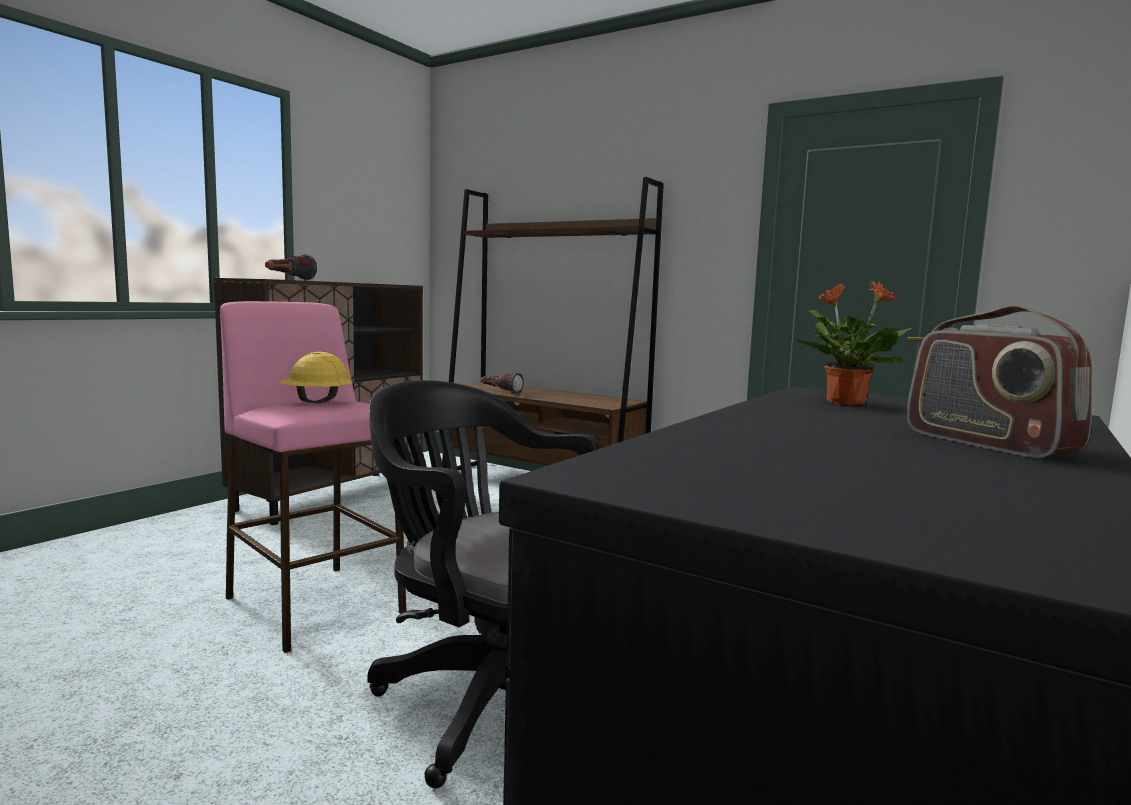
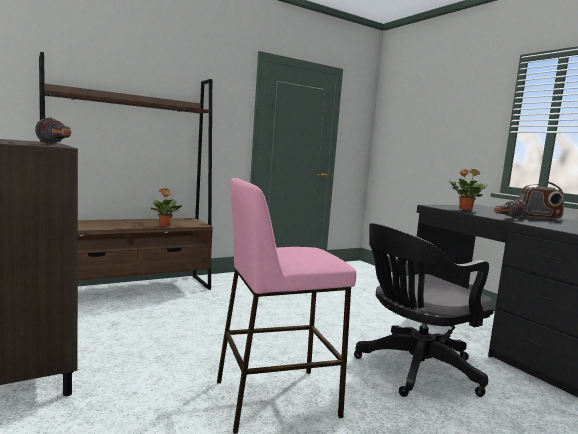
camera: 65 degrees left, 0 degrees up
(315, 402) = (298, 252): yellow hard hat -> none
(500, 392) = (106, 227): flashlight -> flashlight (506, 219)
(562, 400) = (165, 225): none -> potted plant

